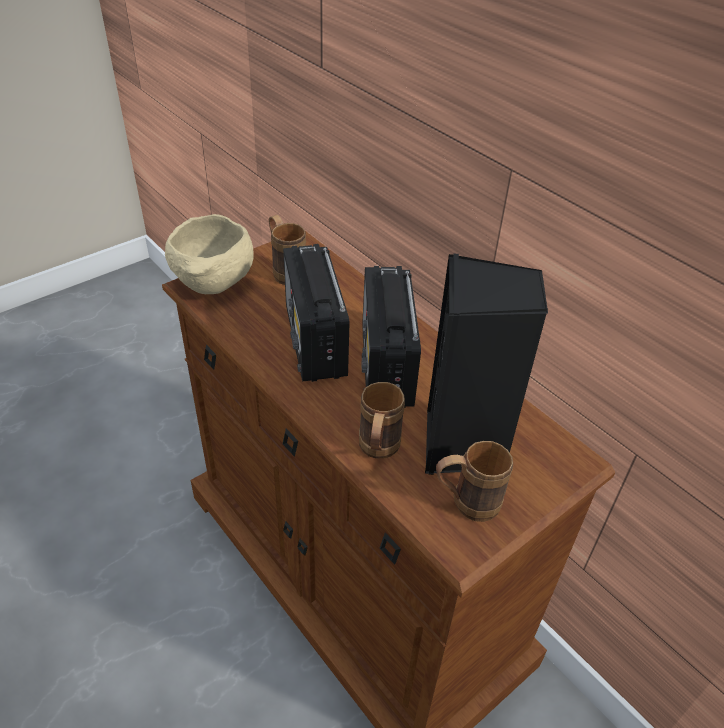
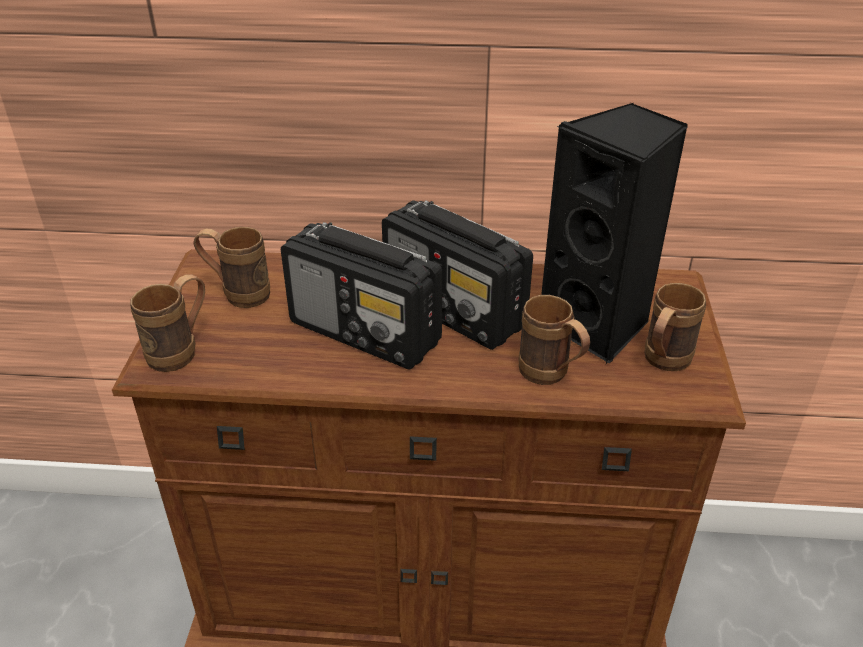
camera: 45 degrees left, 5 degrees down
(214, 285) = (181, 350): beige bowl -> brown mug

